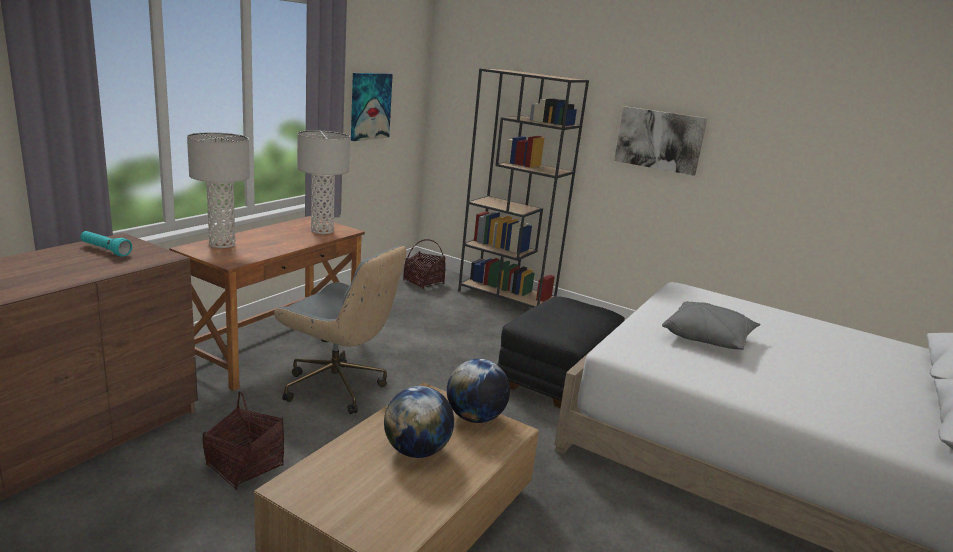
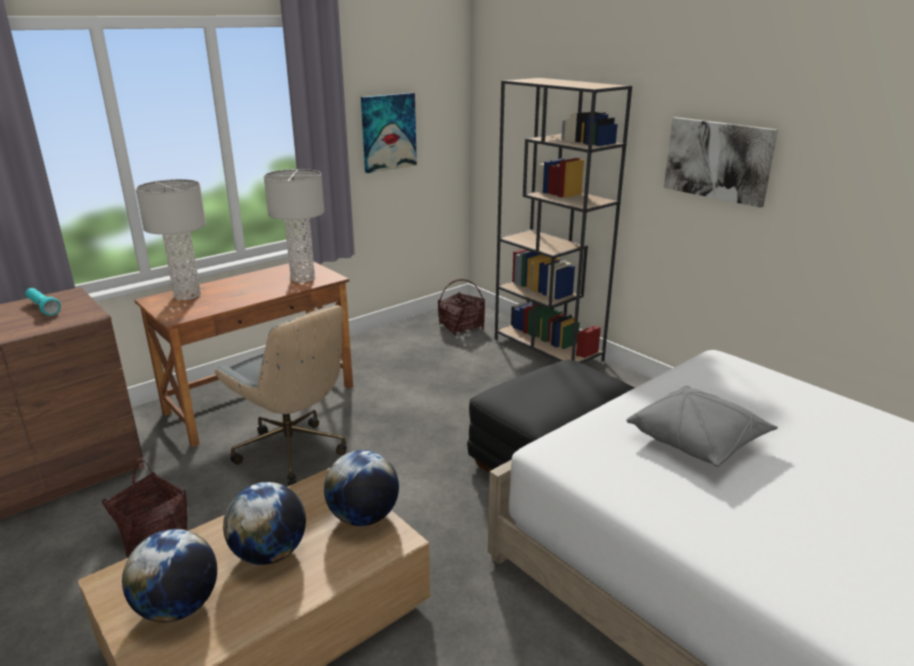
camera: 20 degrees right, 5 degrees up
(368, 498) = (178, 607): none -> globe

